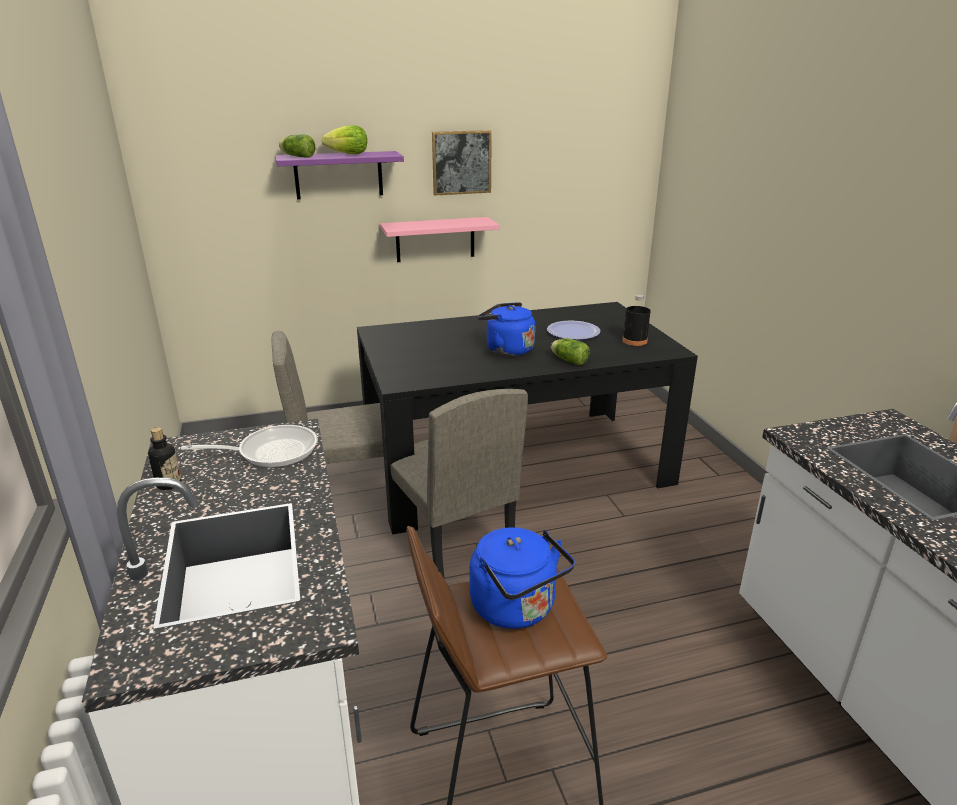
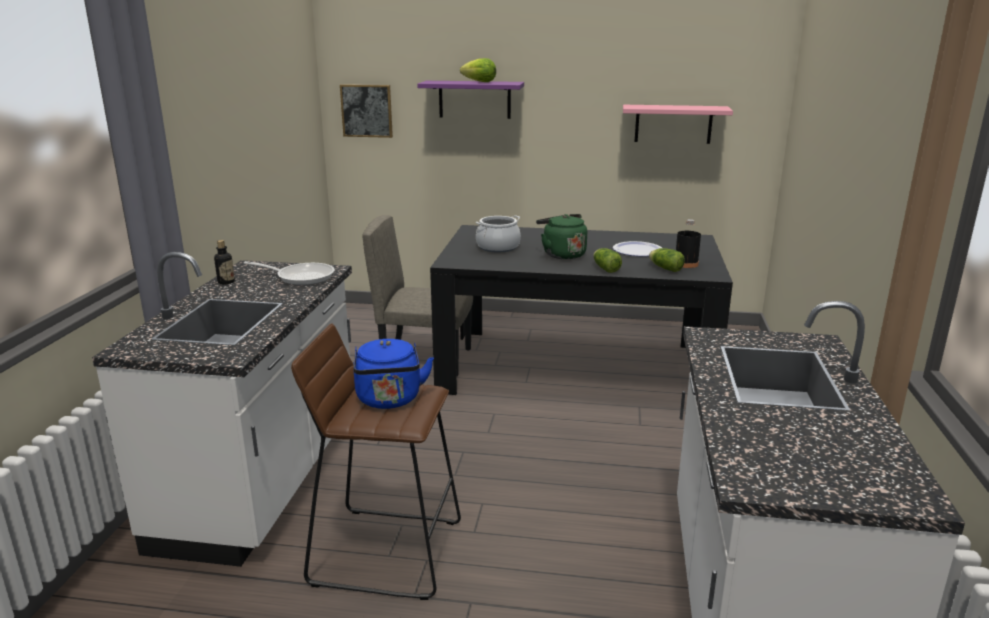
camera: 25 degrees right, 5 degrees down
(297, 156) = (438, 81): lettuce -> lettuce (664, 268)
(430, 352) = (498, 247): none -> cooking pot
(435, 239) = (554, 161): pink shelf -> pink shelf (673, 124)
(452, 542) = (476, 409): beige chair -> none
(461, 162) = (582, 94): picture -> picture (367, 110)
(506, 350) = (562, 254): blue kettle -> green kettle

